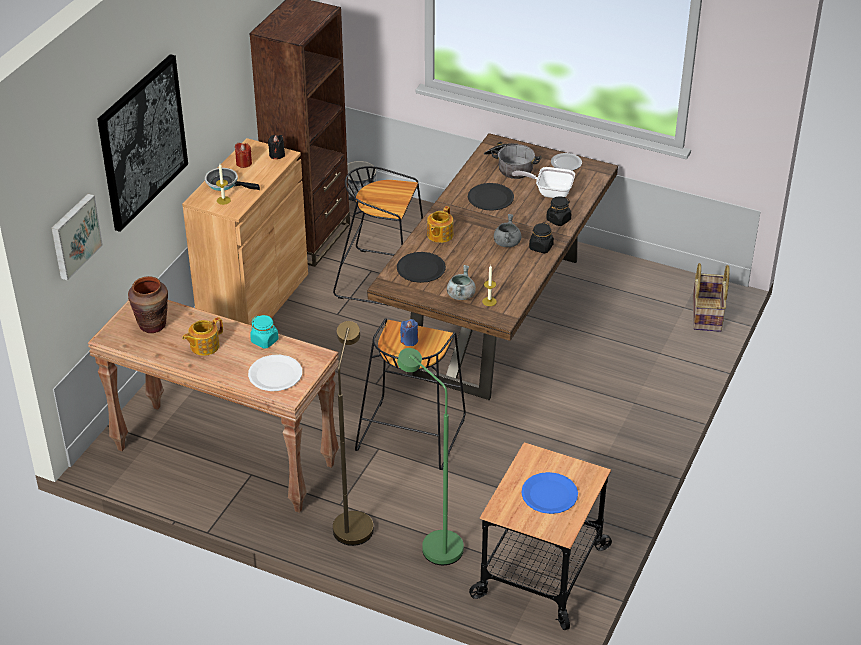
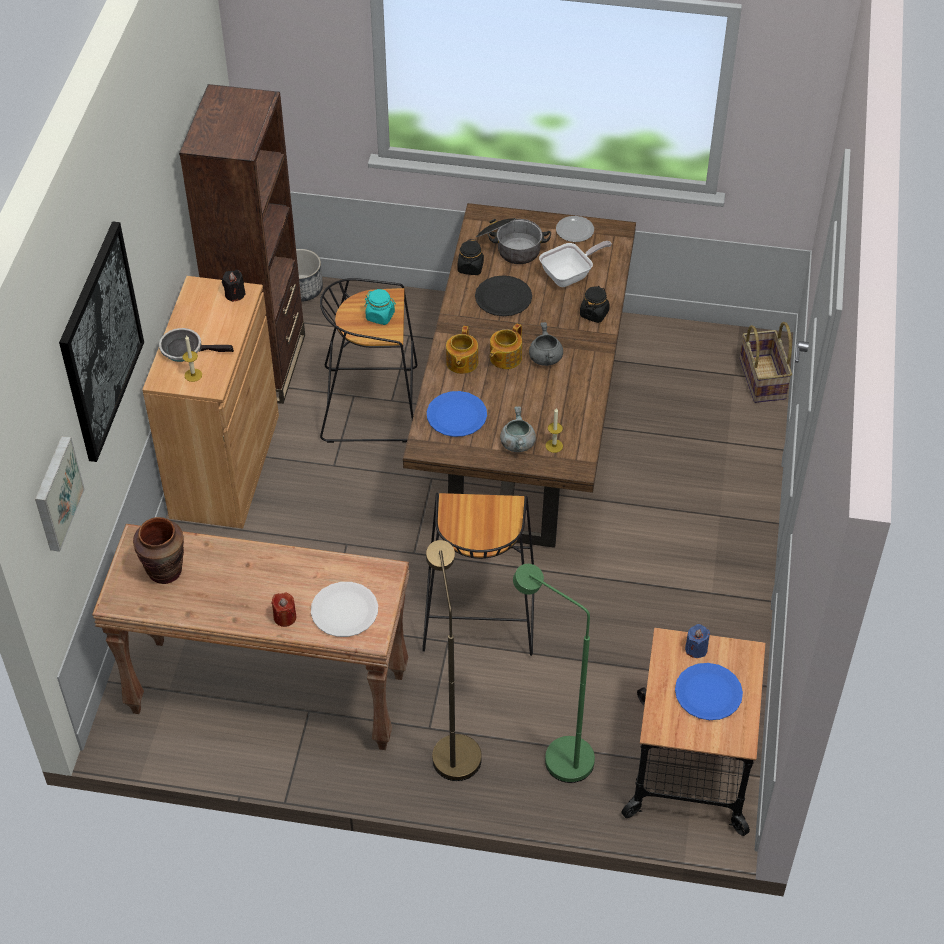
camera: 15 degrees left, 10 degrees up
(204, 346) = (241, 588): teapot -> teapot (505, 358)
(244, 163) = (198, 314): red candle -> red candle (285, 617)
(265, 341) = (313, 565): turquoise jar -> turquoise jar (380, 316)
(409, 340) = (475, 518): blue candle -> blue candle (696, 649)
(421, 268) = (456, 415): black plate -> blue plate
(541, 247) = (587, 357): black jar -> black jar (470, 268)
(550, 192) = (570, 275): frying pan -> frying pan turned 150 degrees clockwise

